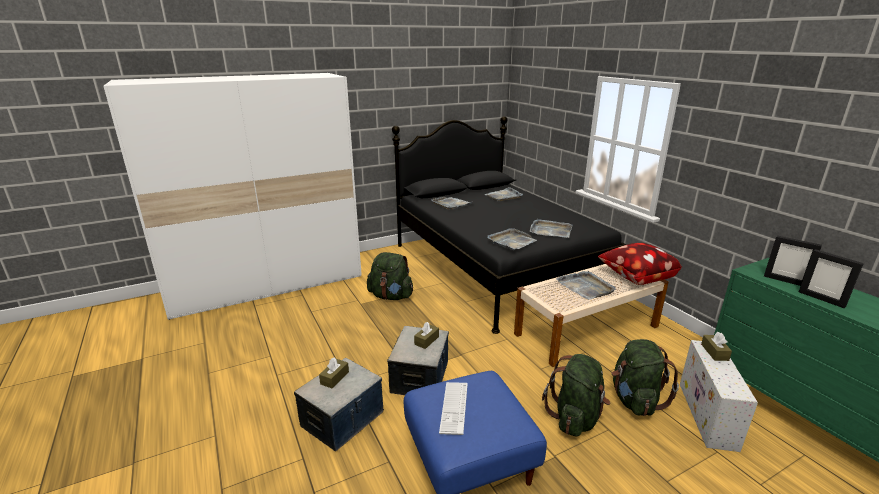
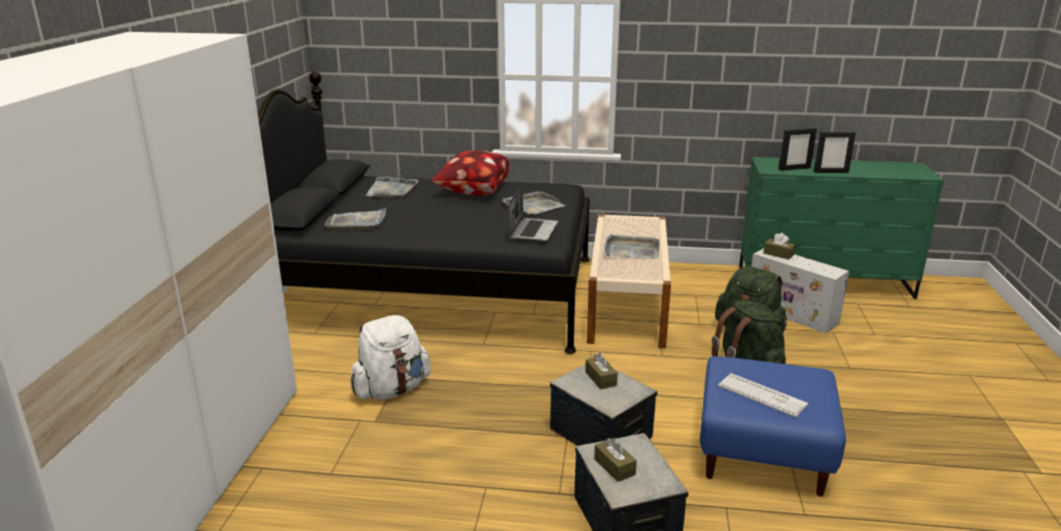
camera: 55 degrees left, 0 degrees up
(391, 296) = (392, 390): green backpack -> white backpack
(511, 241) = (533, 231): grey tray -> laptop
(635, 277) = (642, 224): pillow -> pillow (472, 192)

